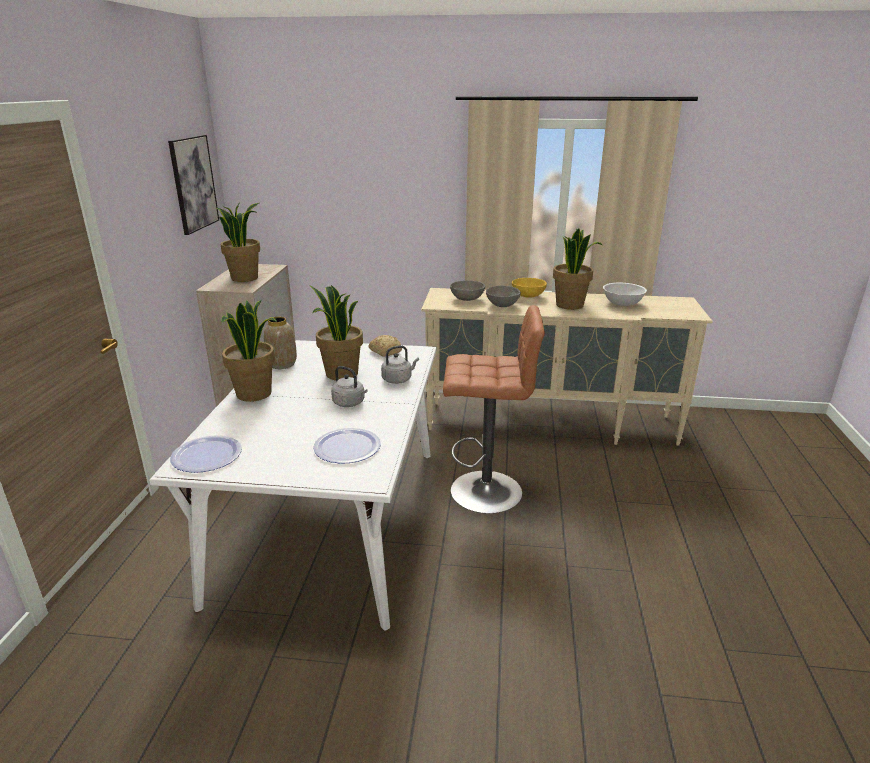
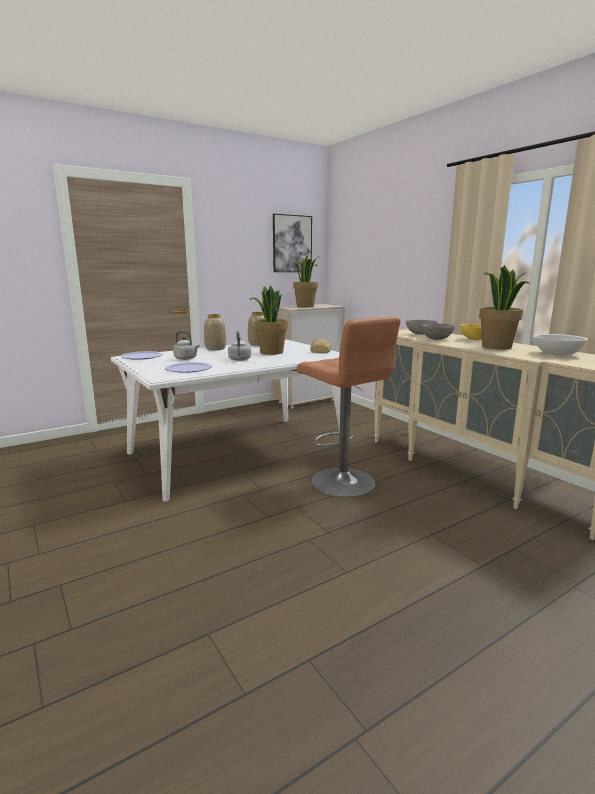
camera: 50 degrees right, 10 degrees down
(254, 394) = (216, 349): potted plant -> vase
(398, 379) = (290, 360): grey kettle -> grey kettle (186, 359)

